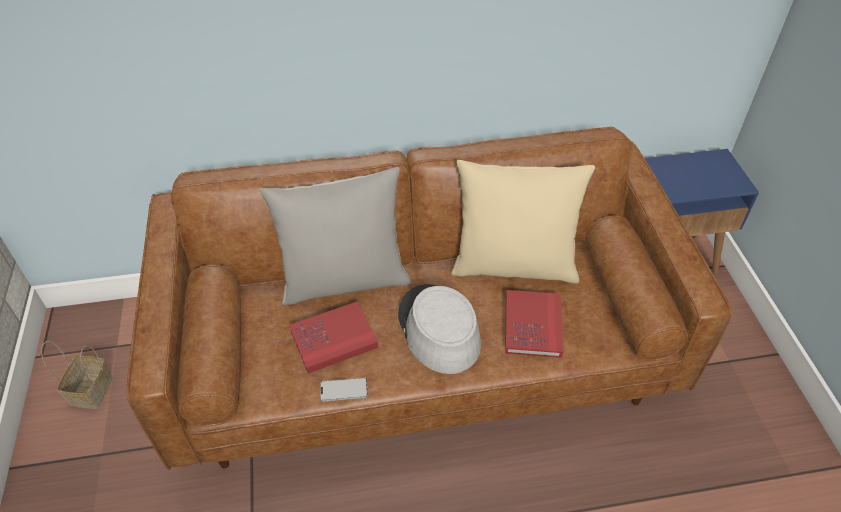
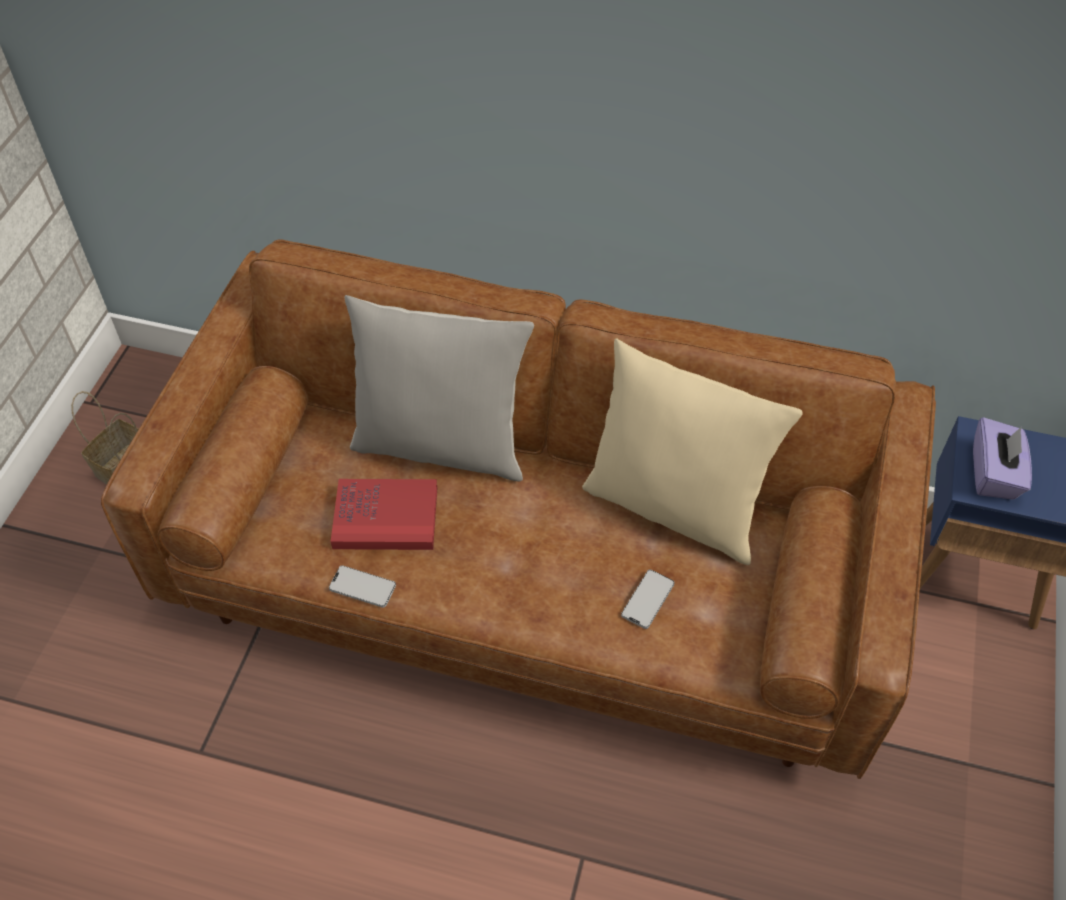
camera: 25 degrees right, 5 degrees up
(438, 329) = (520, 556): grey hat -> none
(532, 325) = (647, 599): red book -> phone
(683, 182) = (994, 474): none -> purple tissue box

